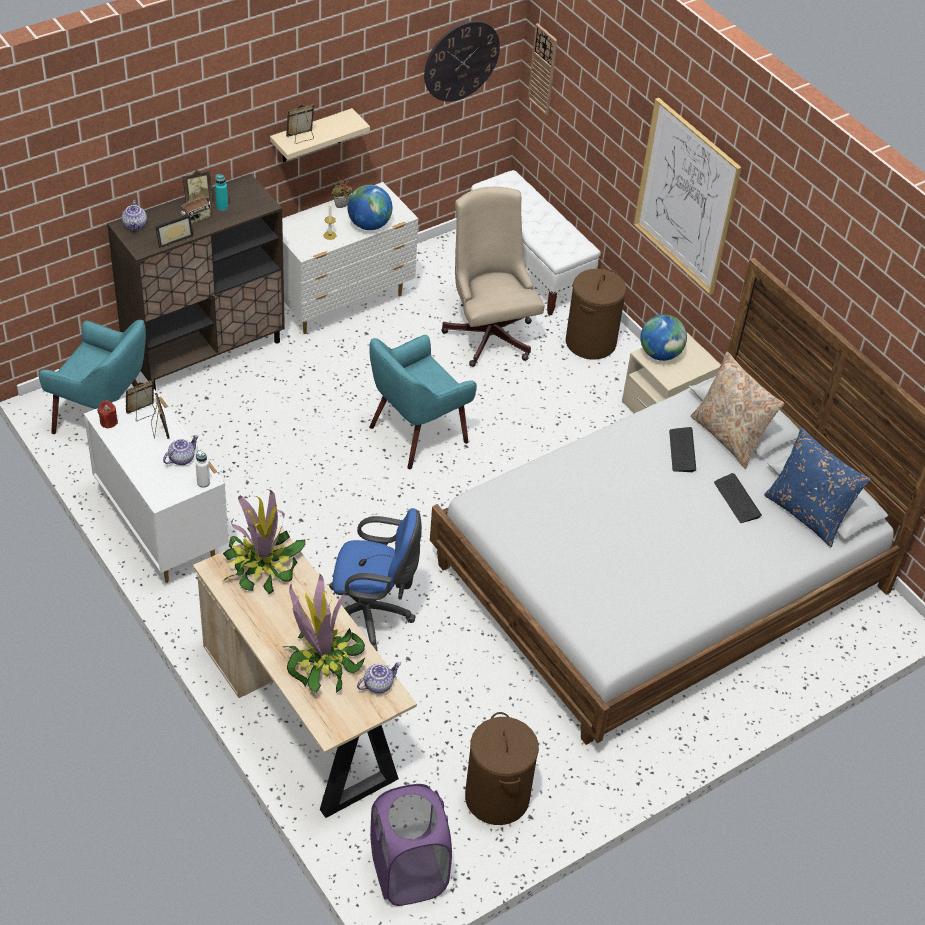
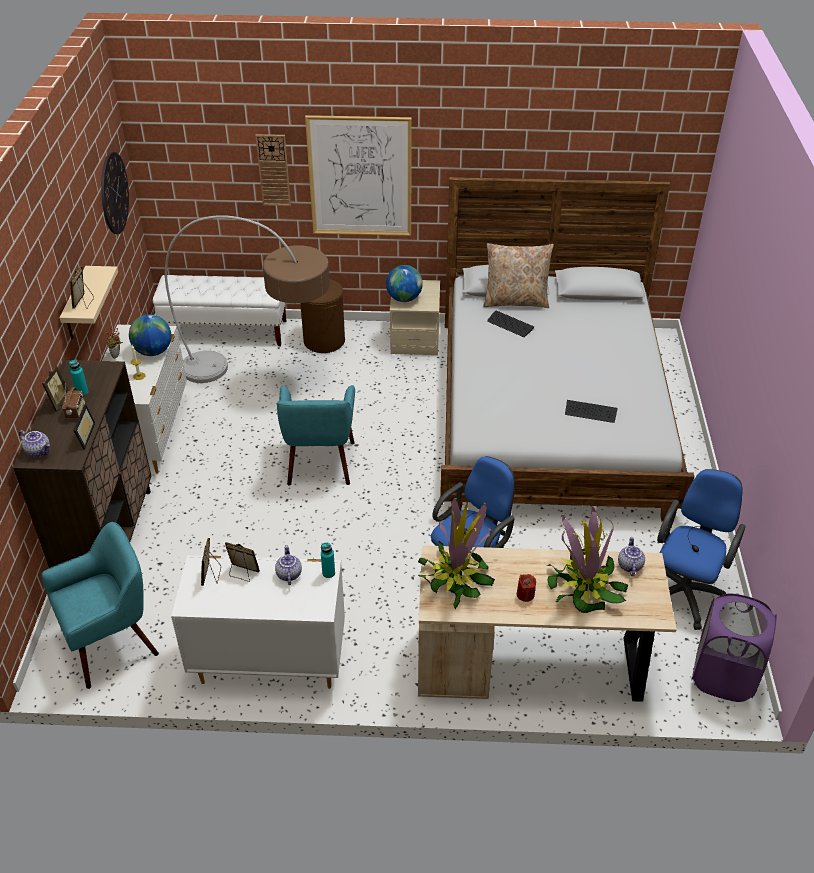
camera: 50 degrees left, 5 degrees down
(108, 422) = (199, 603): red candle -> red candle (525, 594)
(203, 482) = (328, 573): white bottle -> turquoise bottle
(489, 332) = (263, 380): beige office chair -> floor lamp
(497, 798) = (685, 591): brown laundry basket -> blue office chair
(543, 69) = (163, 172): wall clock -> wall clock (273, 170)
(737, 499) = (571, 324): keyboard -> keyboard (590, 412)
(807, 514) = (607, 303): blue pillow -> none

